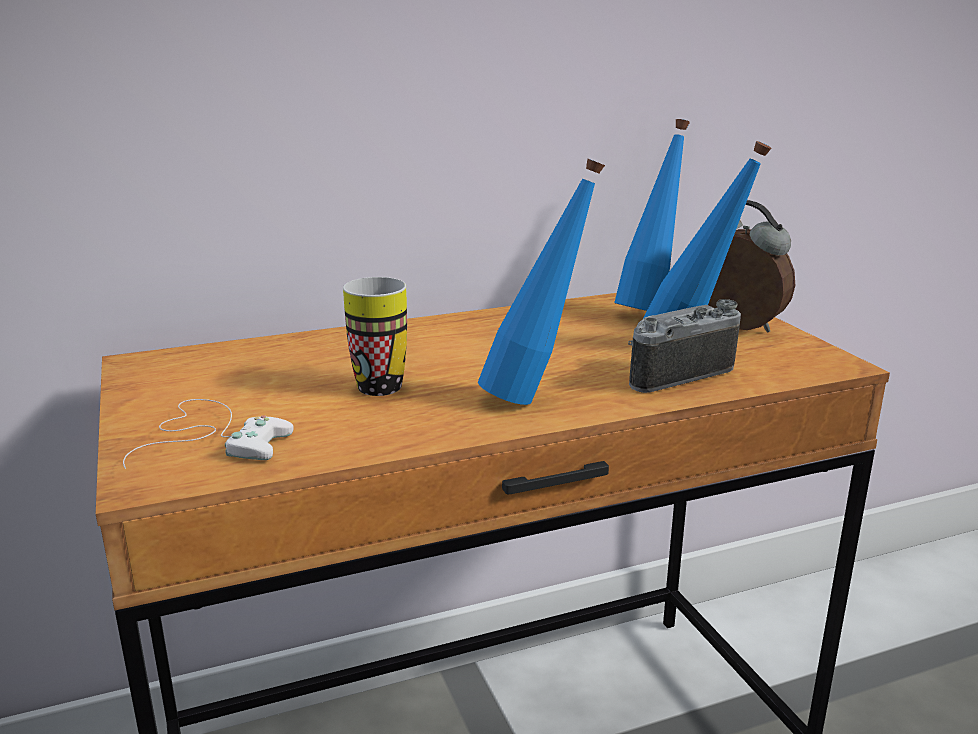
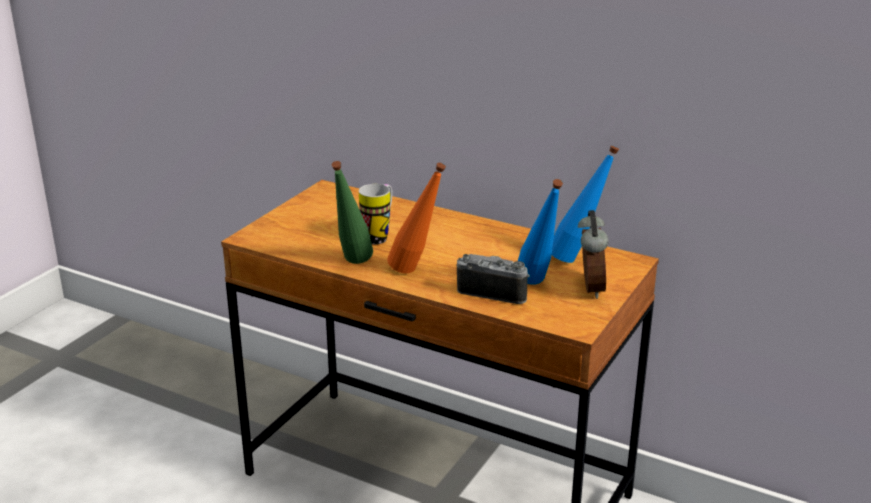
camera: 50 degrees right, 5 degrees up
(212, 436) = (290, 231): white game controller -> none
(431, 431) = (352, 265): none -> green bottle
(537, 396) = (416, 272): blue bottle -> orange bottle

